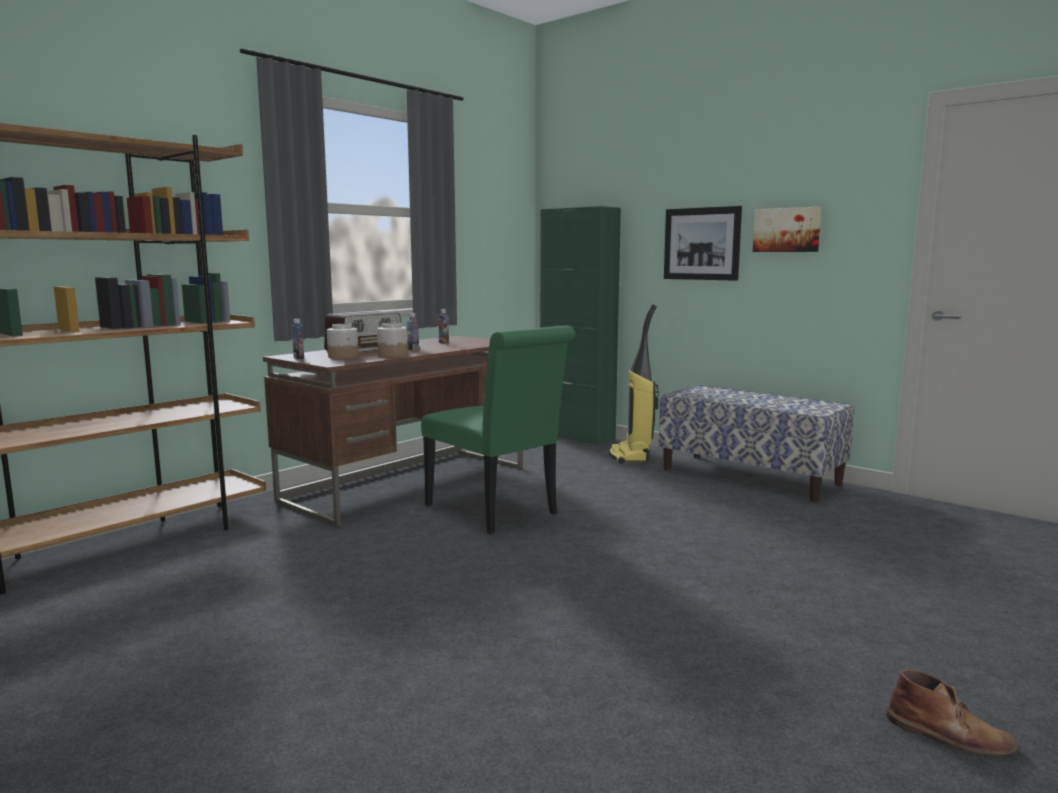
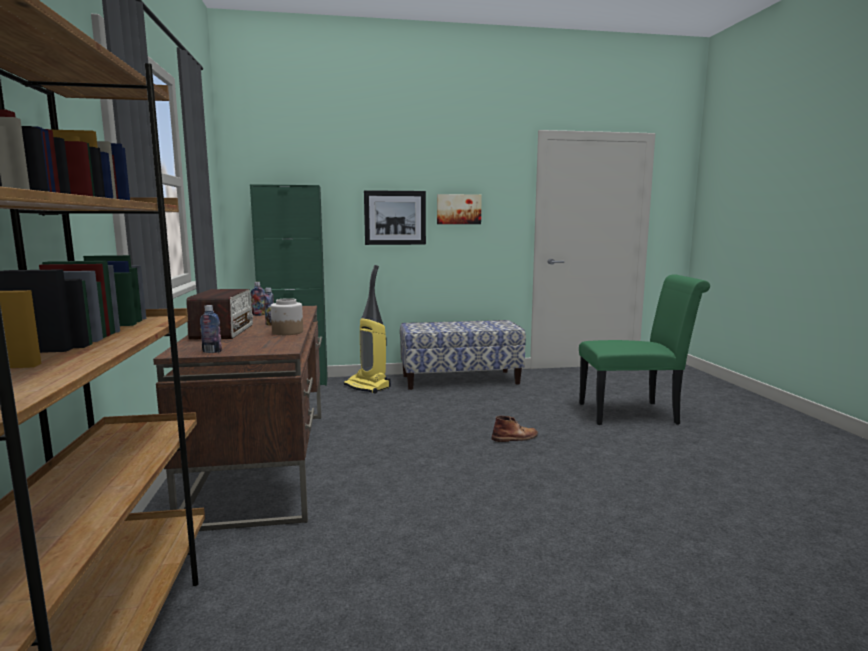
camera: 50 degrees left, 0 degrees up
(343, 356) = (250, 341): jar -> none
(496, 512) = (391, 455): green chair -> green chair (634, 413)
(950, 735) = (792, 466): brown boot -> brown boot (515, 437)

